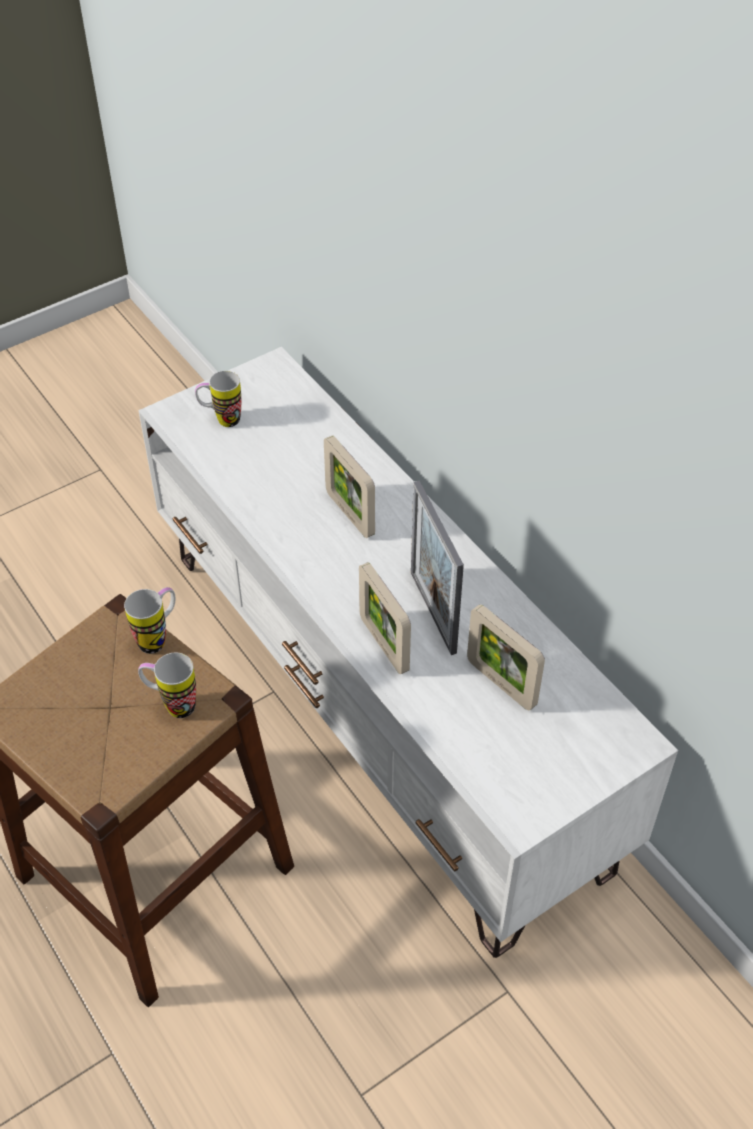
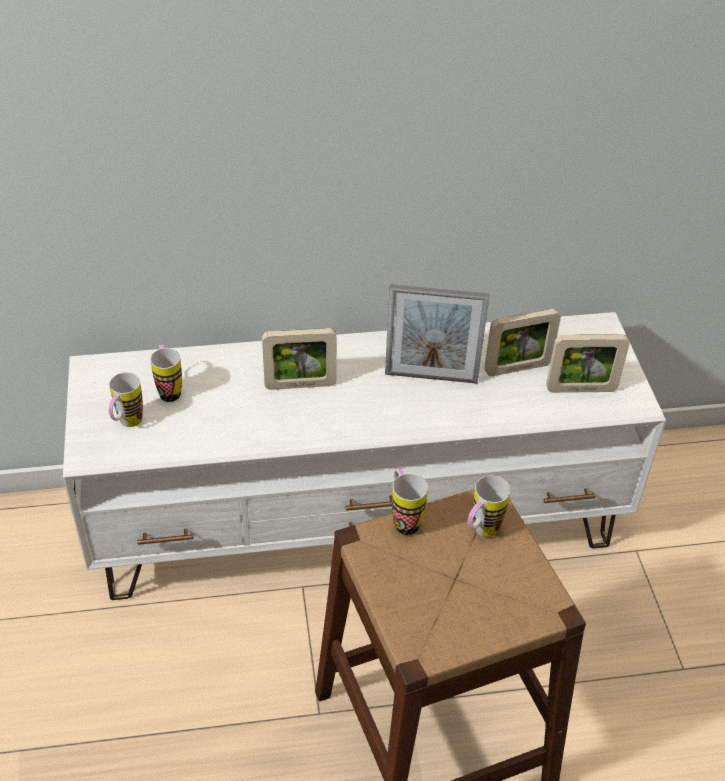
camera: 65 degrees left, 5 degrees down
(281, 426) = (169, 389): none -> mug
(384, 644) = (445, 415): picture frame -> picture frame (581, 389)

